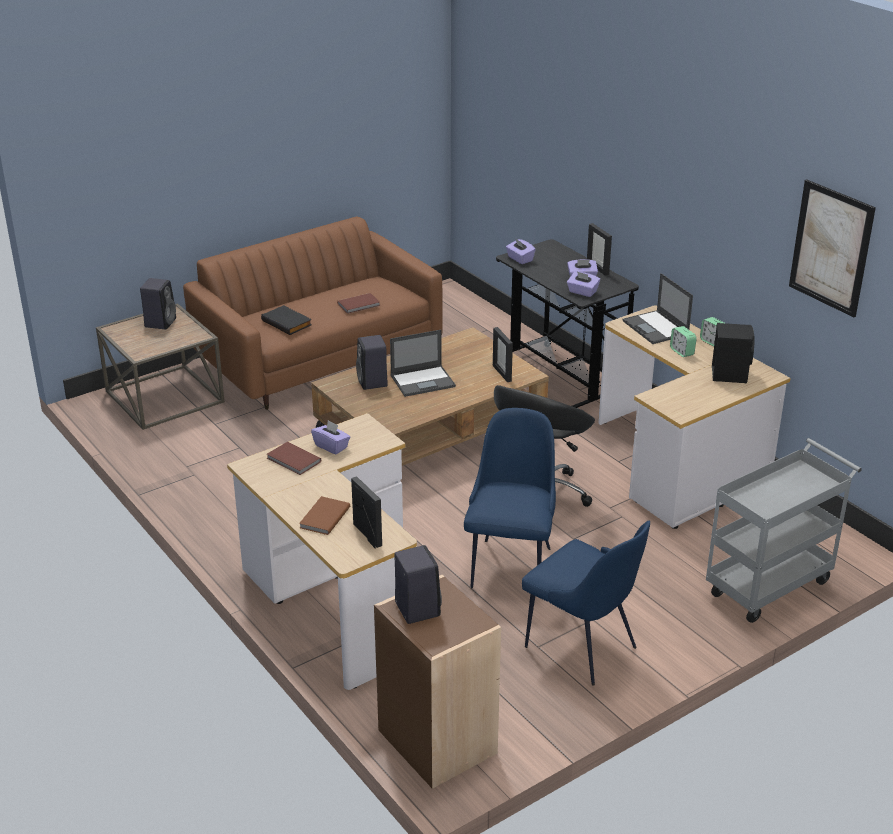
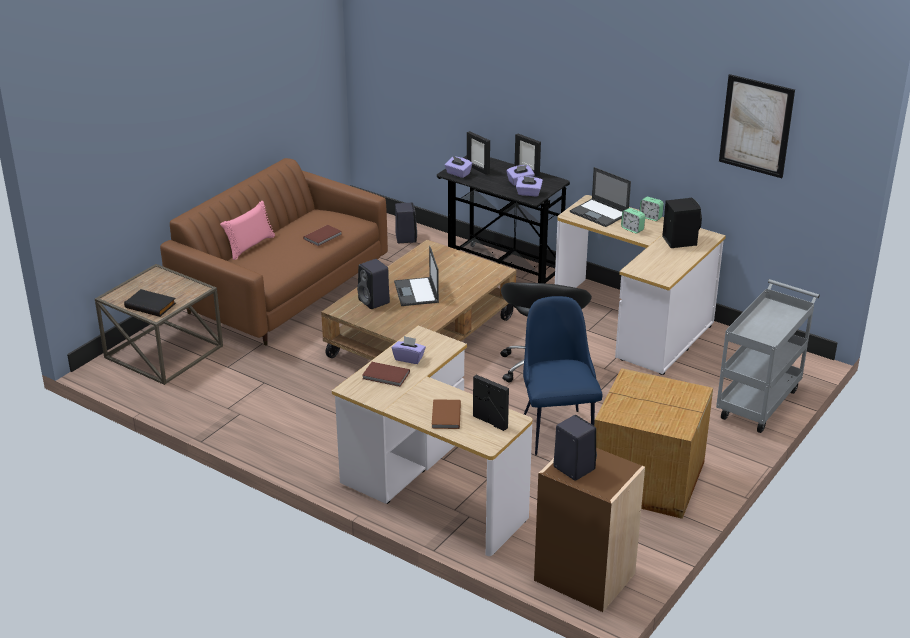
camera: 20 degrees left, 0 degrees up
(160, 322) = (153, 283): black speaker -> black speaker (405, 238)
(282, 302) = (250, 246): none -> pink pillow
(287, 322) = (271, 263): black book -> black book (151, 305)
(423, 381) = (416, 292): laptop -> laptop turned 120 degrees clockwise
(502, 373) = (477, 274): picture frame -> picture frame (478, 169)
(582, 647) = (648, 480): blue chair -> cardboard box

